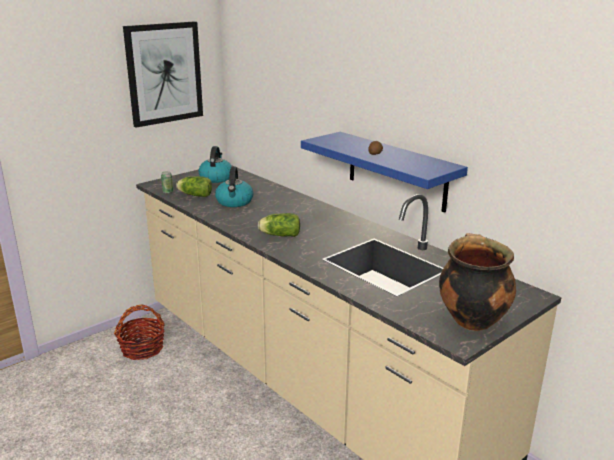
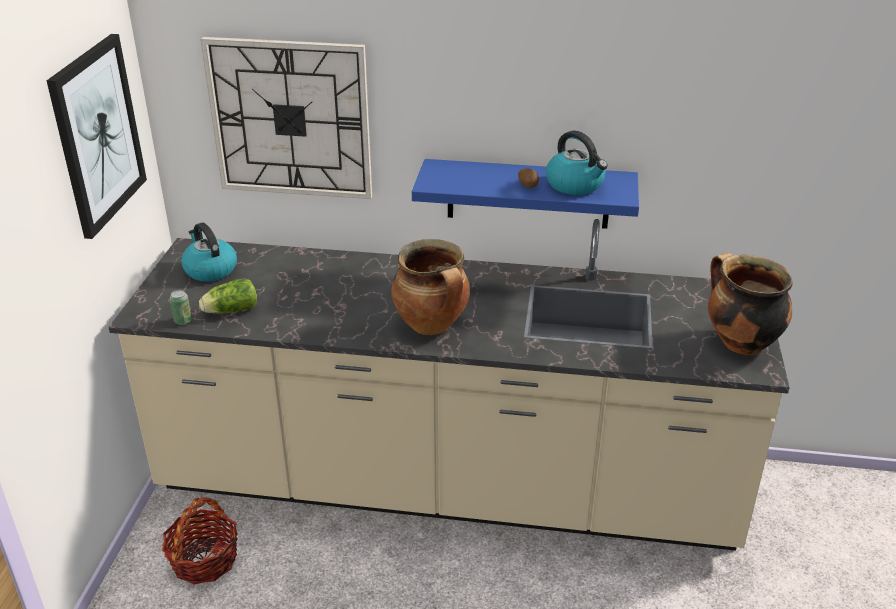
camera: 40 degrees left, 10 degrees up
(234, 202) = (301, 300): kettle -> kettle (575, 185)
(278, 92) = (290, 119): none -> wall clock
(279, 235) = (432, 326): lettuce -> cooking pot

